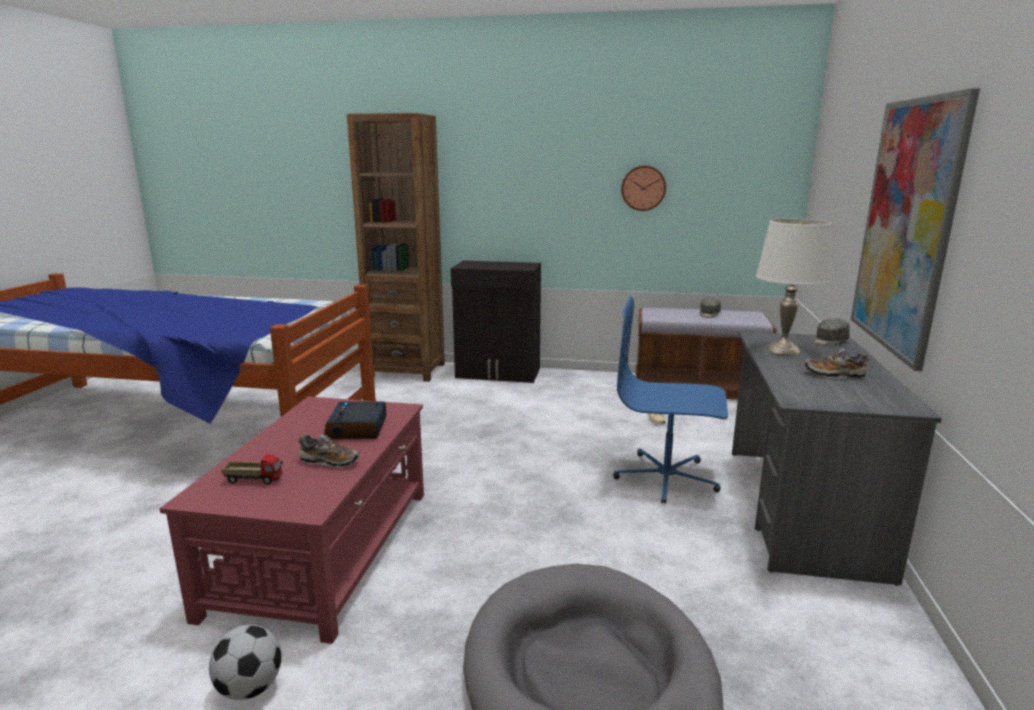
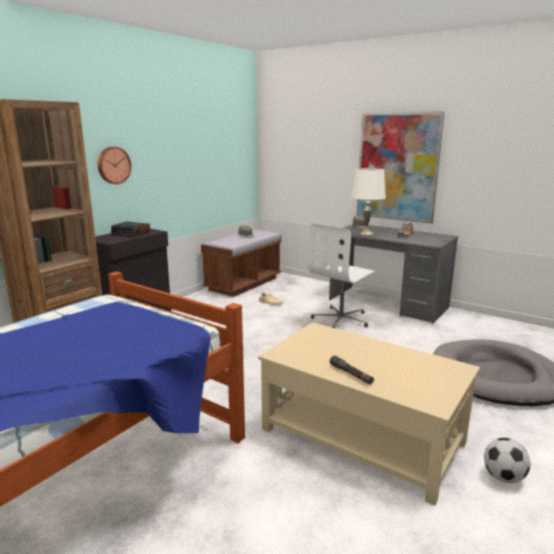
camera: 65 degrees left, 0 degrees up
(254, 480) = (413, 383): toy truck -> none
(272, 443) = (351, 374): none -> black flashlight
(325, 548) = (361, 435): red coffee table -> beige coffee table
(329, 461) = (394, 357): shoe -> none
(357, 428) = (342, 344): alarm clock -> alarm clock (131, 233)
(643, 188) = (191, 161): wall clock -> wall clock (113, 165)
(666, 478) = (341, 319): blue office chair -> white office chair

